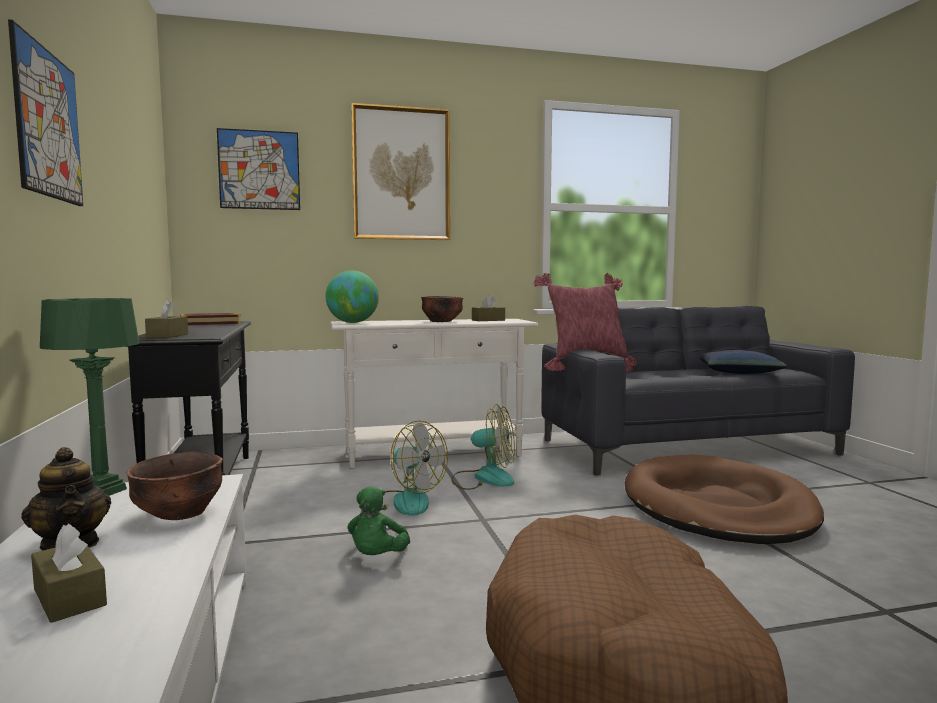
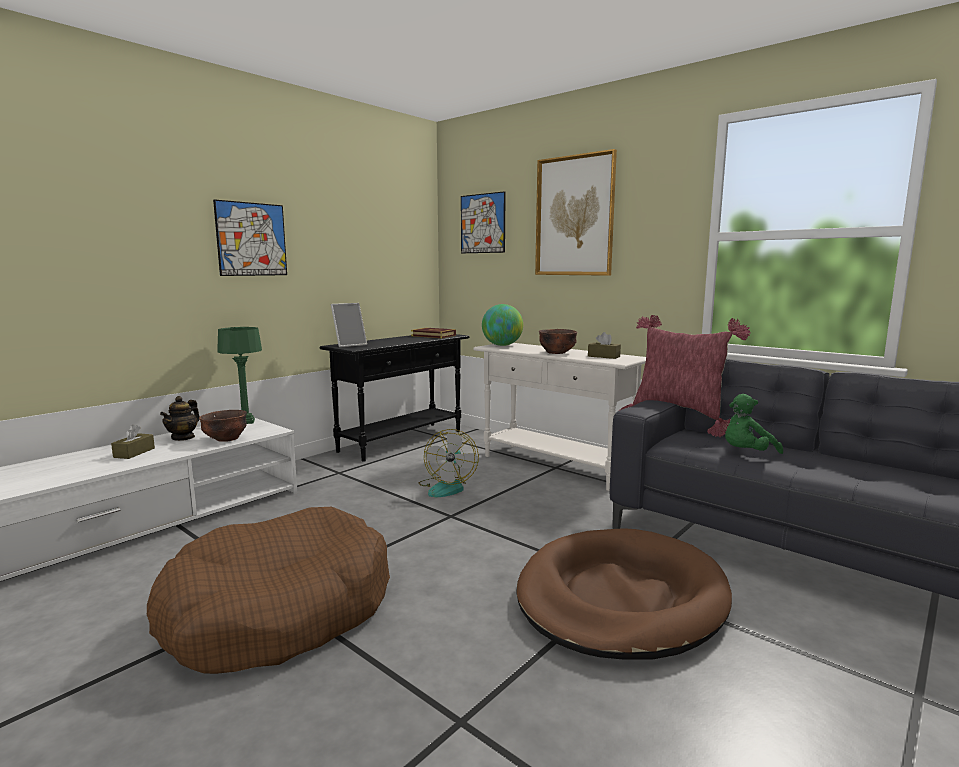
camera: 55 degrees right, 5 degrees up
(167, 336) = (349, 345): brown tissue box -> picture frame
(377, 558) = (357, 507): green plush toy -> green plush toy (746, 454)
(484, 478) = (531, 494): fan -> none
(737, 372) = (861, 474): blue pillow -> none

